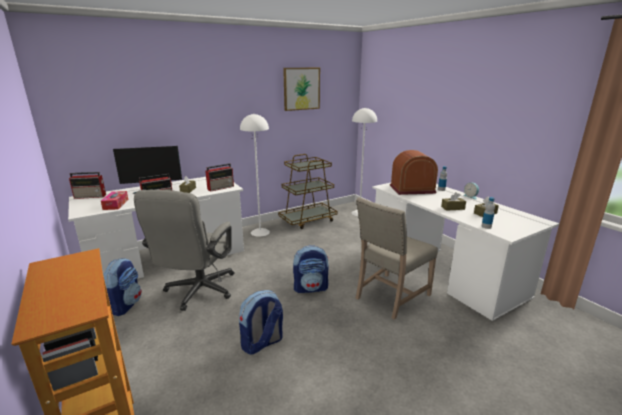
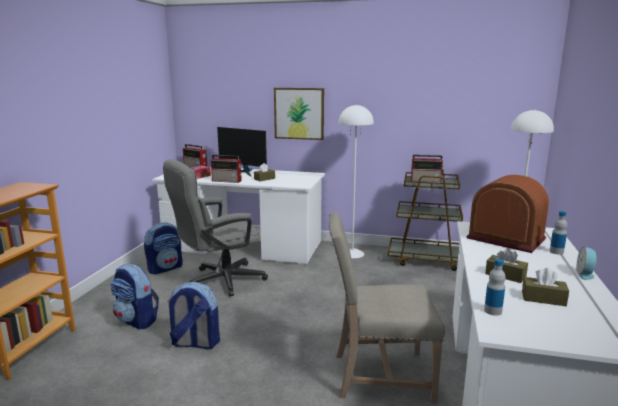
camera: 45 degrees right, 5 degrees down
(221, 187) = (294, 183): radio -> radio (426, 181)
(301, 89) = (446, 78): picture -> picture (299, 113)
(311, 288) = (310, 323): backpack -> backpack (137, 320)

